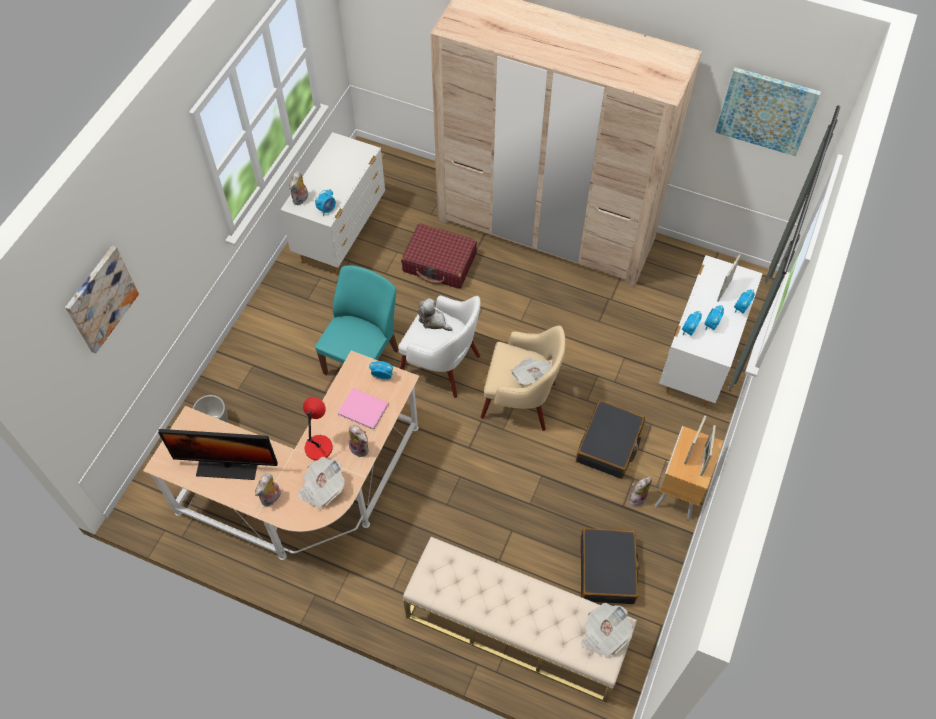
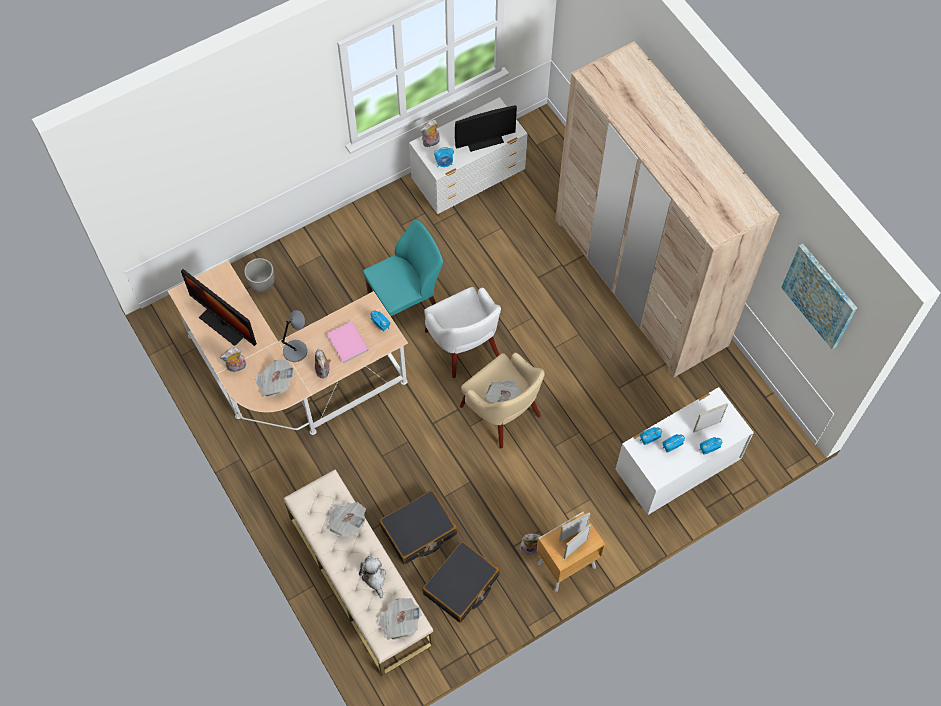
camera: 35 degrees right, 5 degrees up
(101, 299) = (194, 151): picture -> none
(319, 446) = (296, 350): red table lamp -> grey table lamp
(348, 172) = (484, 140): none -> monitor
(433, 321) = (465, 305): plush toy -> plush toy (374, 577)
(439, 263) = (528, 258): red suitcase -> none
(481, 576) = (346, 521): none -> newspaper
(609, 445) = (542, 492): black suitcase -> black suitcase (418, 531)

